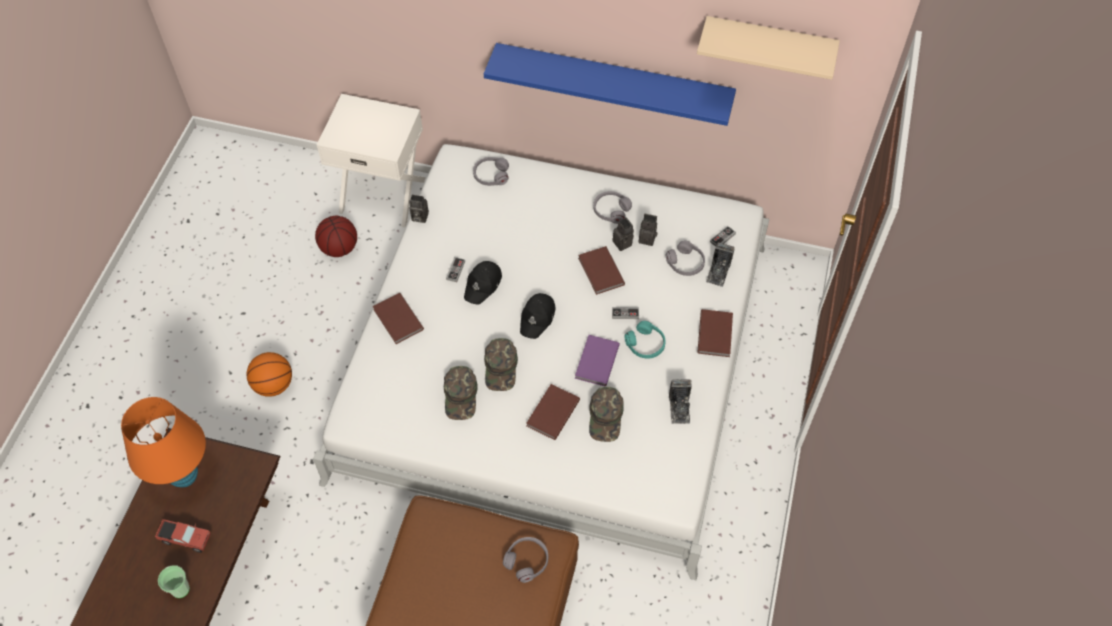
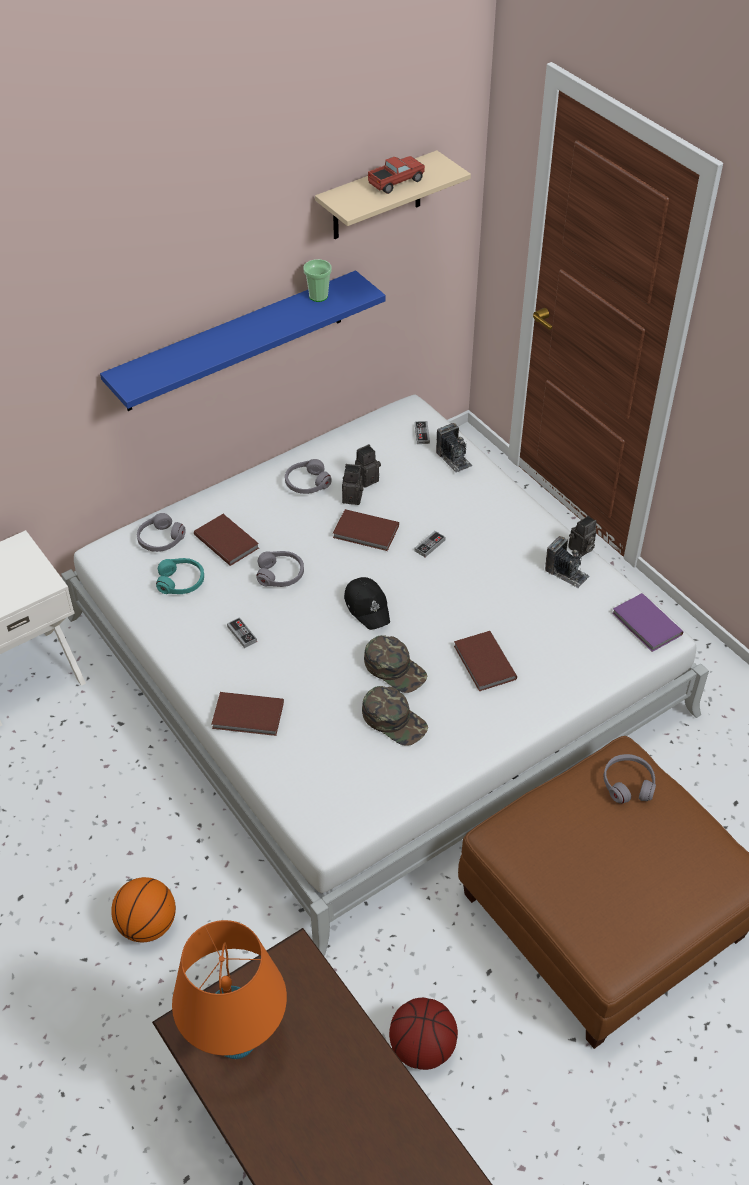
camera: 50 degrees left, 10 degrees down
(180, 589) = (385, 1134): cup -> cup (318, 296)
(185, 539) = (323, 1089): toy truck -> toy truck (396, 183)
(339, 248) = (43, 755): basketball -> basketball (422, 1048)
(418, 217) = (142, 623): camera -> camera (581, 549)
(483, 285) = (284, 623): black cap -> none
(595, 362) = (460, 597): purple book -> purple book (646, 625)
(606, 417) = (527, 628): green cap -> none
(645, 344) = (476, 553): turquoise headphones -> turquoise headphones (181, 581)
(685, 263) = (421, 472): grey headphones -> grey headphones (280, 574)
(716, 334) = (514, 501): brown book -> brown book (227, 540)

